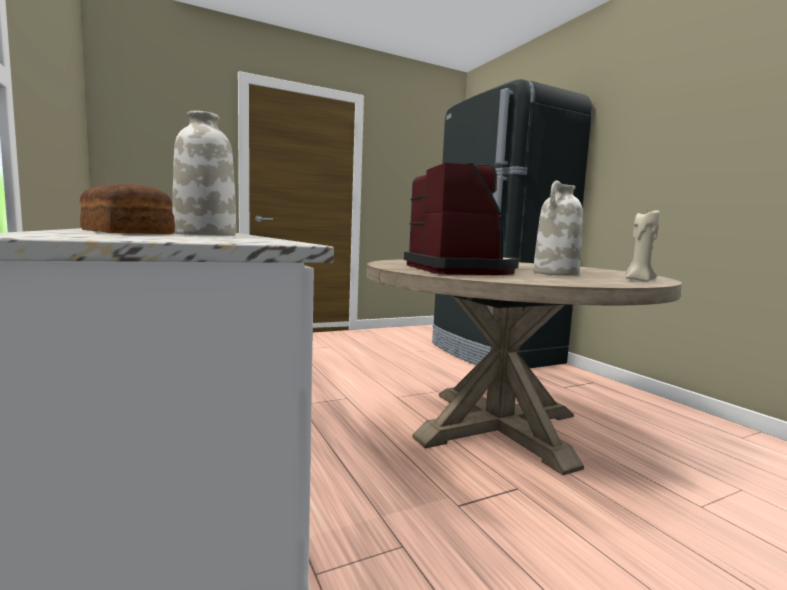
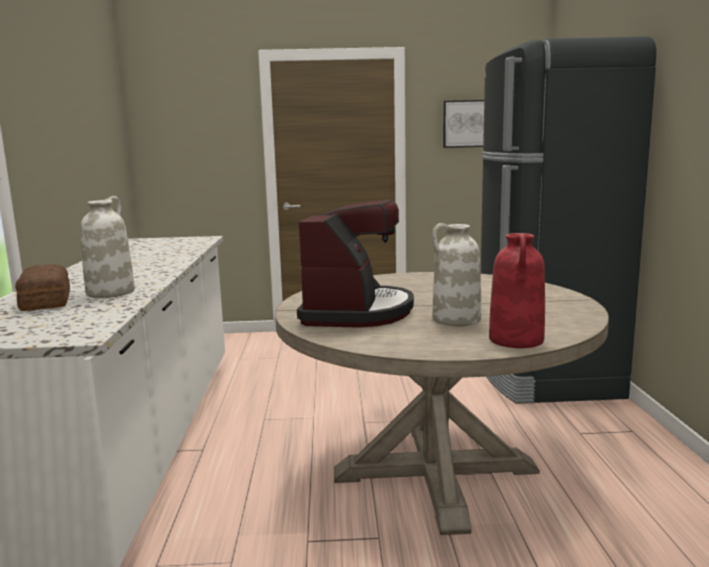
camera: 25 degrees right, 5 degrees up
(406, 165) = (466, 124): none -> picture
(638, 280) = (516, 340): beige candle -> red vase

